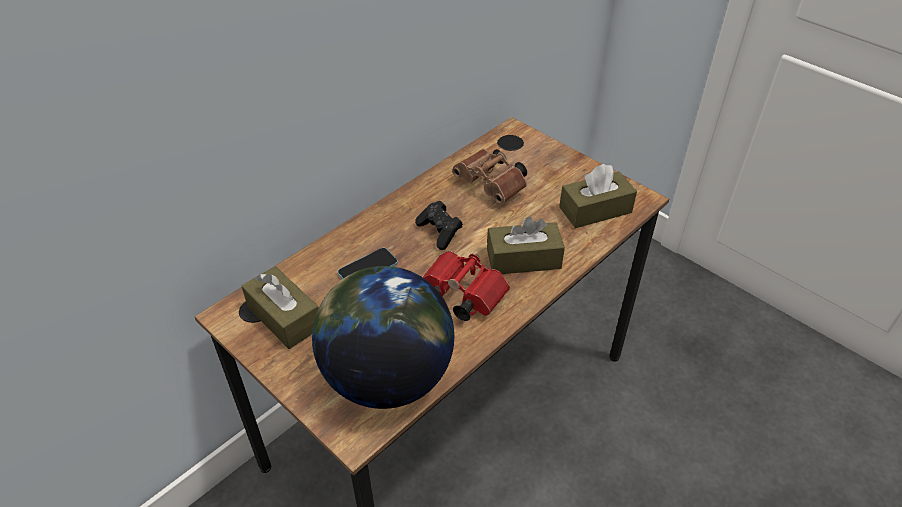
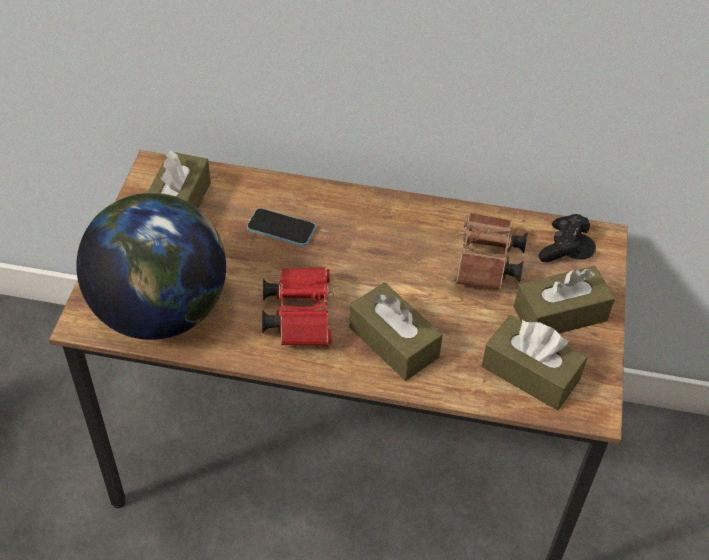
camera: 55 degrees right, 5 degrees up
(440, 232) = (375, 256): black game controller -> black game controller (562, 247)
(558, 175) = (560, 314): none -> brown tissue box

